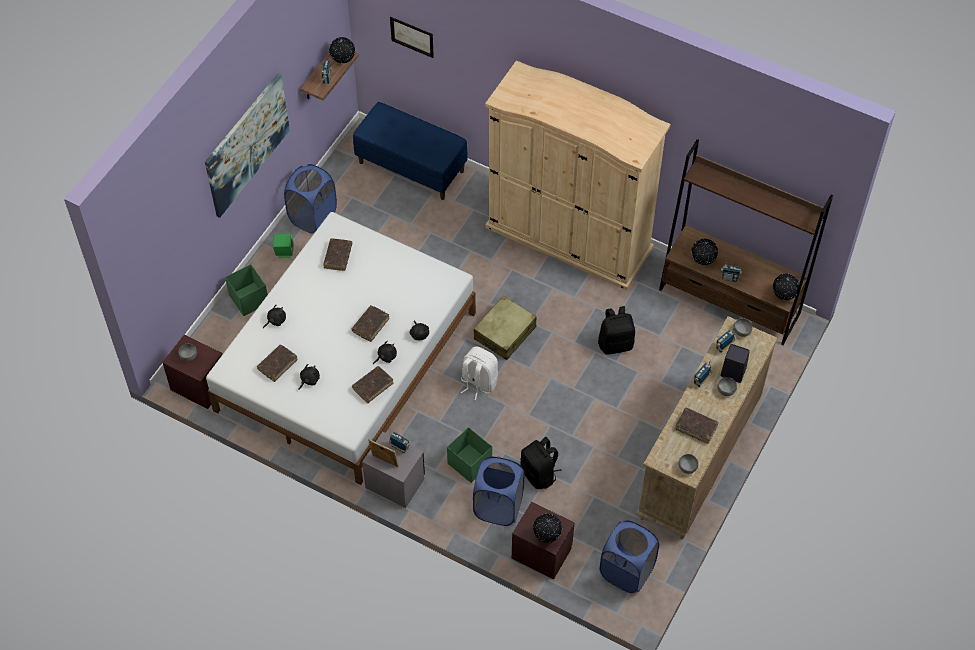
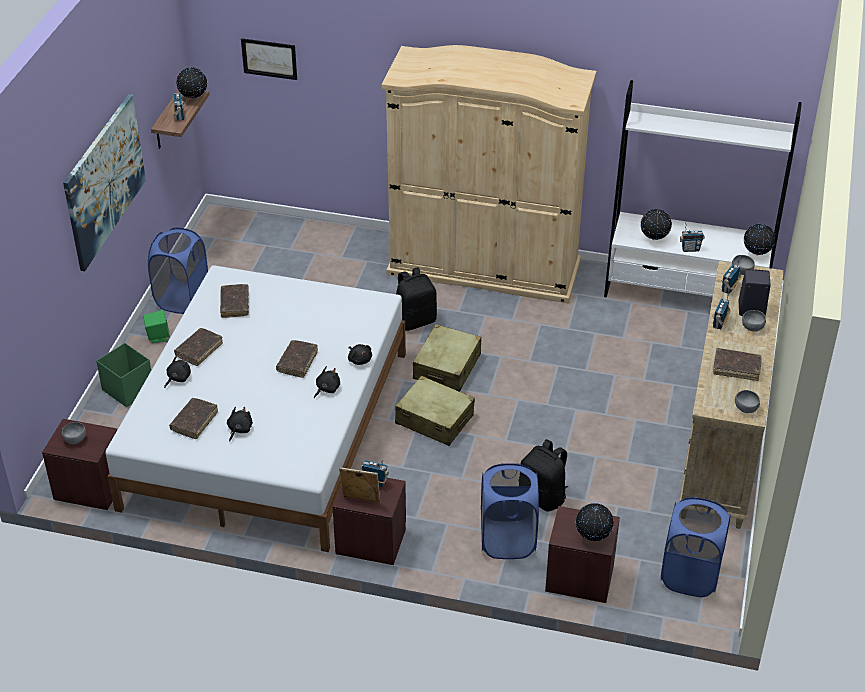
camera: 15 degrees left, 15 degrees down
(373, 386) = (321, 421): brown book -> brown book (199, 350)
(395, 483) = (371, 541): grey nightstand -> brown nightstand
(412, 166) = (282, 235): blue bench -> none
(469, 463) = (454, 502): green storage box -> none
(478, 382) = (434, 420): white backpack -> beige suitcase
(616, 343) = (577, 353): black backpack -> black backpack (415, 320)
(729, 302) = (685, 293): brown bookcase -> white bookcase

